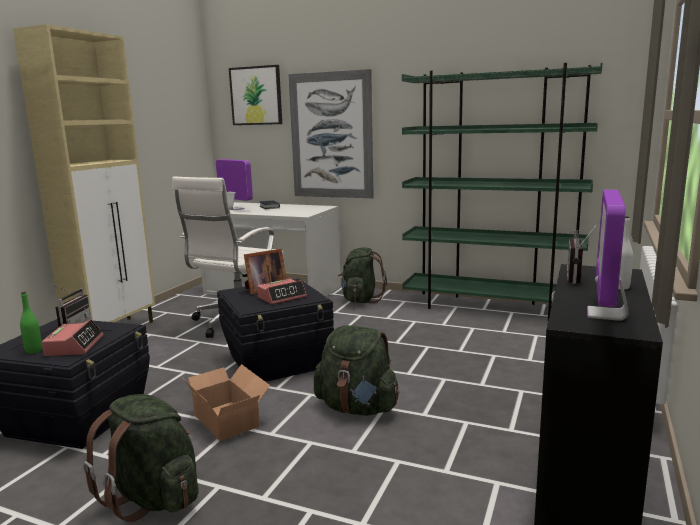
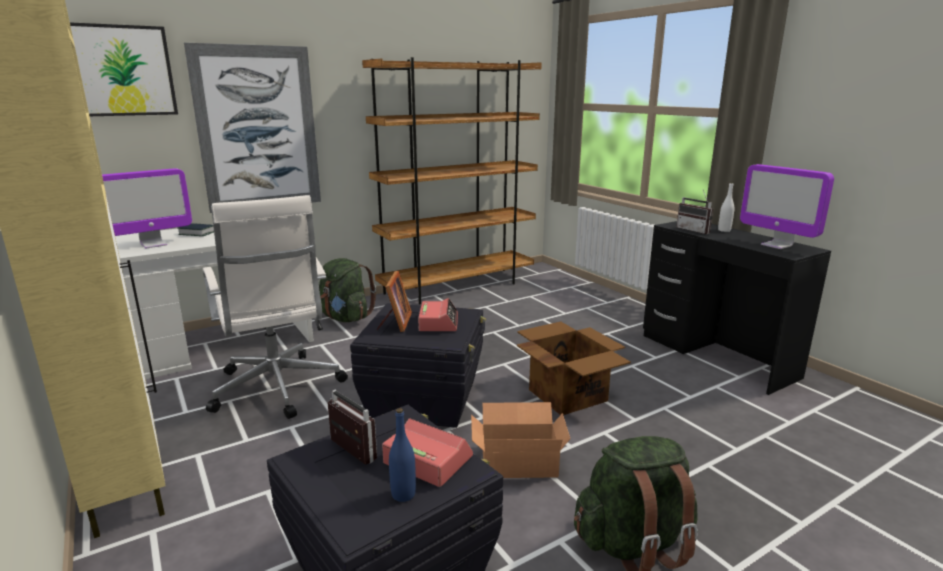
camera: 55 degrees left, 5 degrees up
(34, 351) = (403, 494): green bottle -> blue bottle
(234, 209) = (153, 244): monitor -> monitor turned 150 degrees clockwise
(357, 408) = (567, 394): green backpack -> cardboard box
(491, 307) = (458, 287): green bookcase -> brown bookcase

